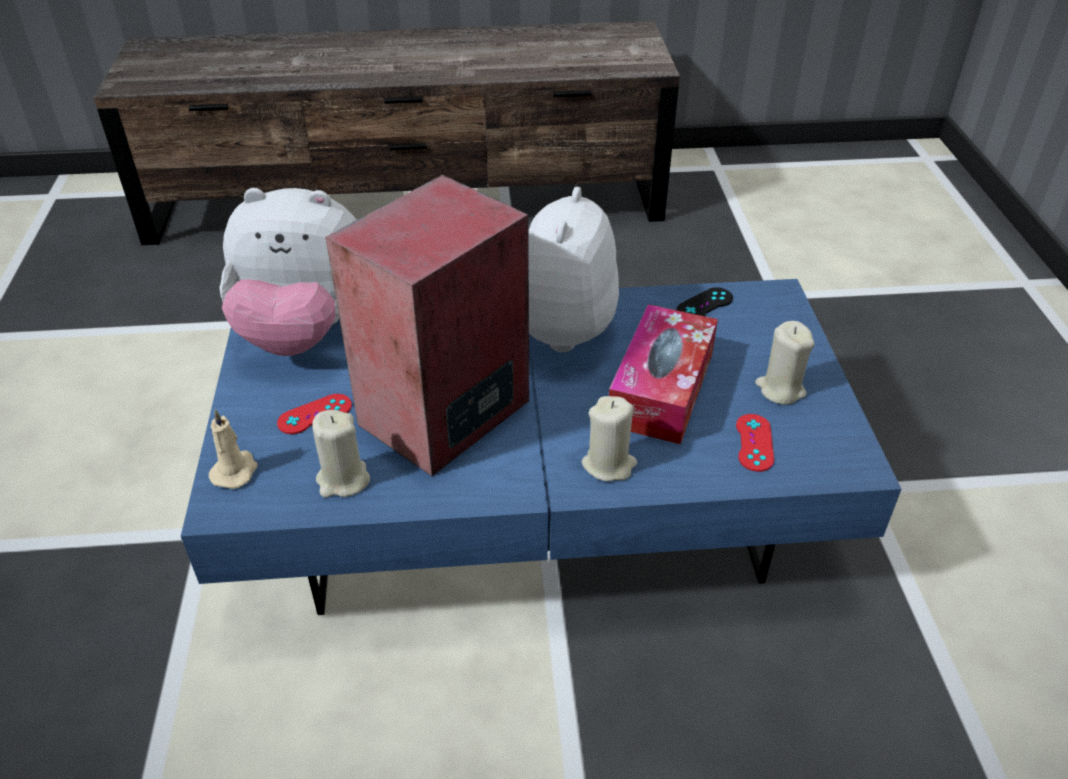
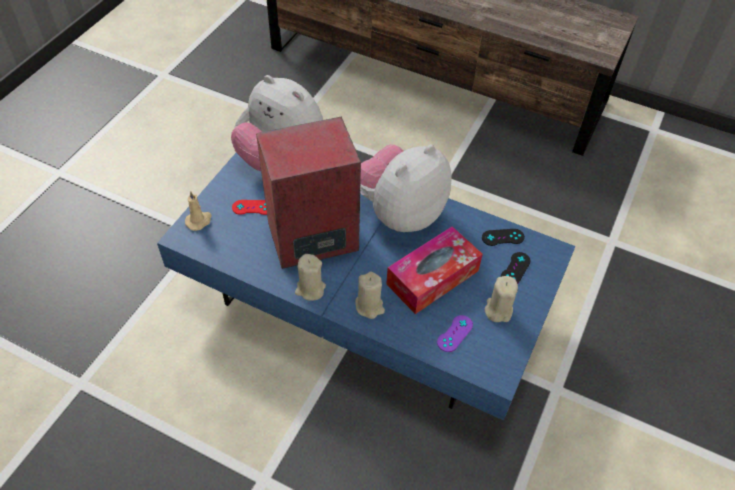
camera: 30 degrees right, 10 degrees up
(343, 480) = (241, 250): beige candle -> beige candle (310, 289)
(754, 333) = (515, 269): none -> black game controller
(754, 443) = (455, 333): red game controller -> purple game controller

